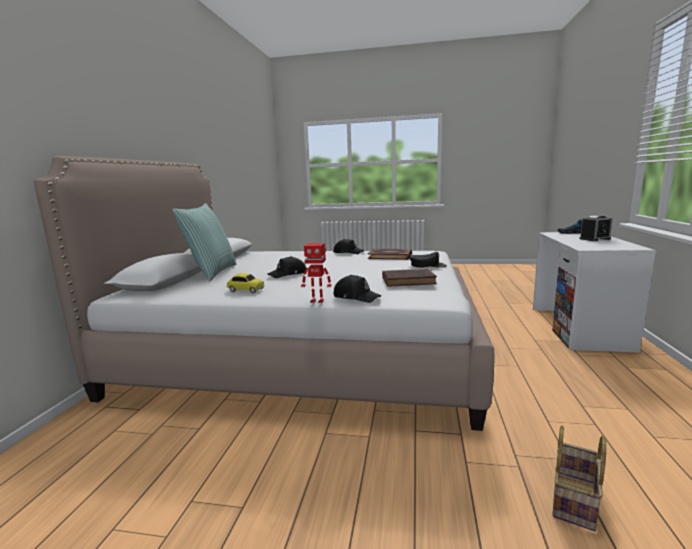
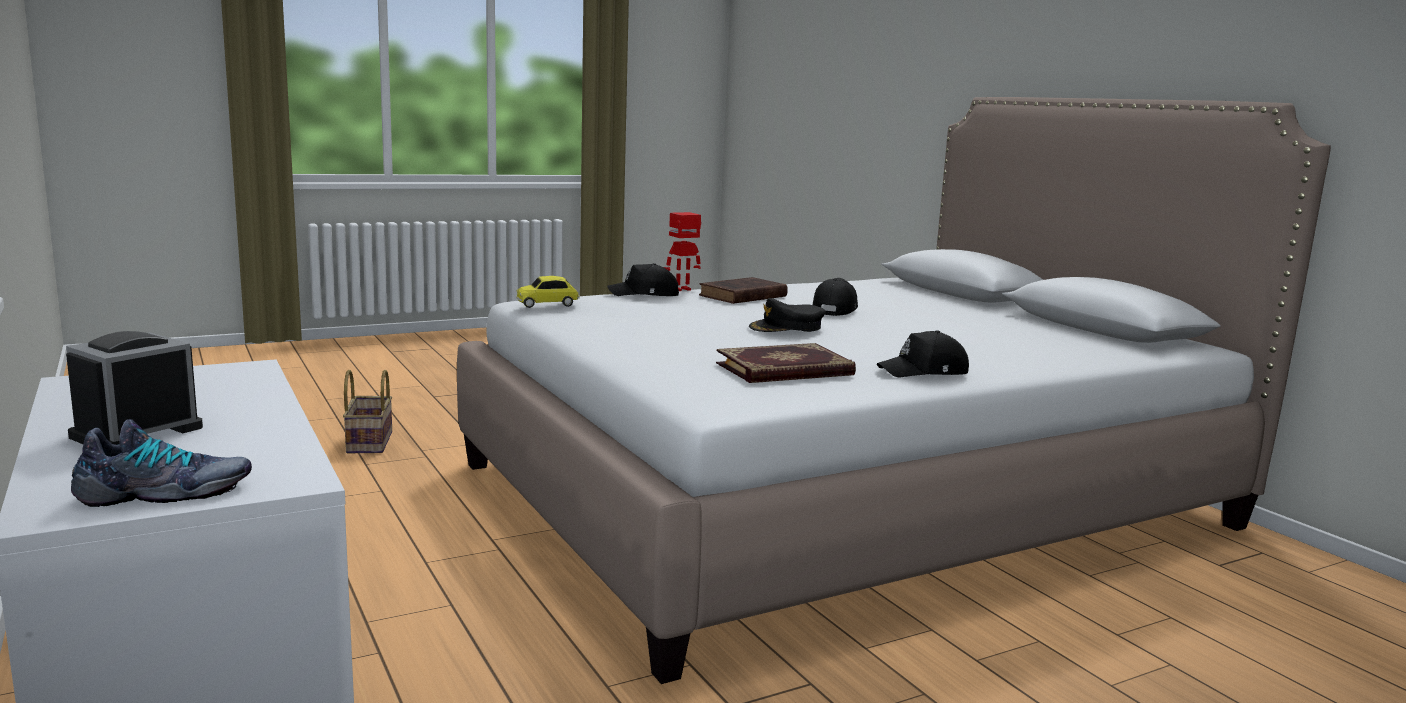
camera: 140 degrees right, 0 degrees up
(211, 273) = (964, 304): pillow -> none
(245, 290) = (807, 291): toy car -> toy car (548, 304)
(410, 281) = (609, 310): brown book -> brown book (741, 296)
(427, 265) = (640, 349): black cap -> black cap (787, 327)

